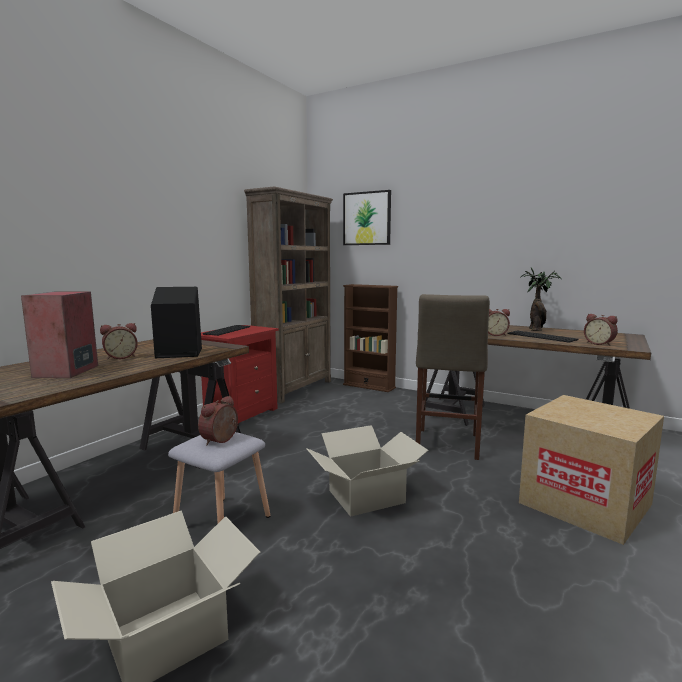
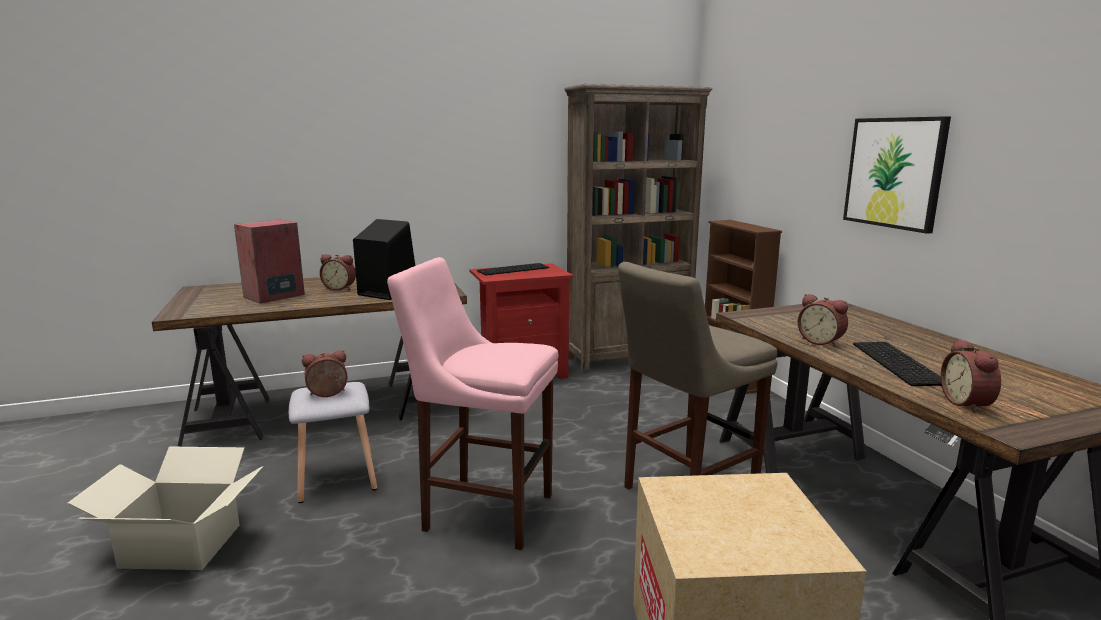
camera: 40 degrees right, 5 degrees up
(366, 496) = (483, 510): cardboard box -> pink stool
(367, 218) = (757, 118): picture -> picture (894, 172)
(536, 330) = (942, 348): potted plant -> none

